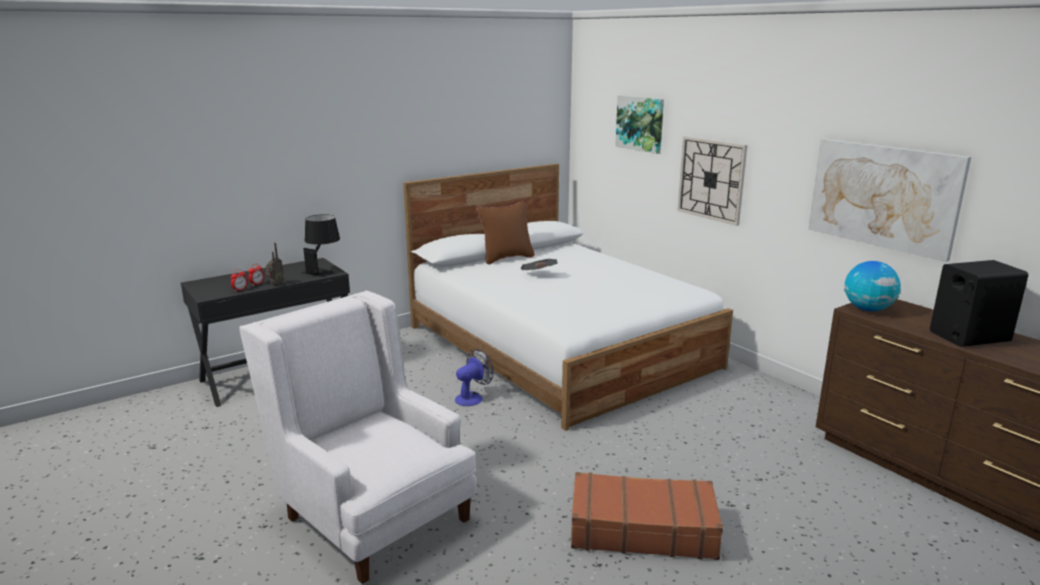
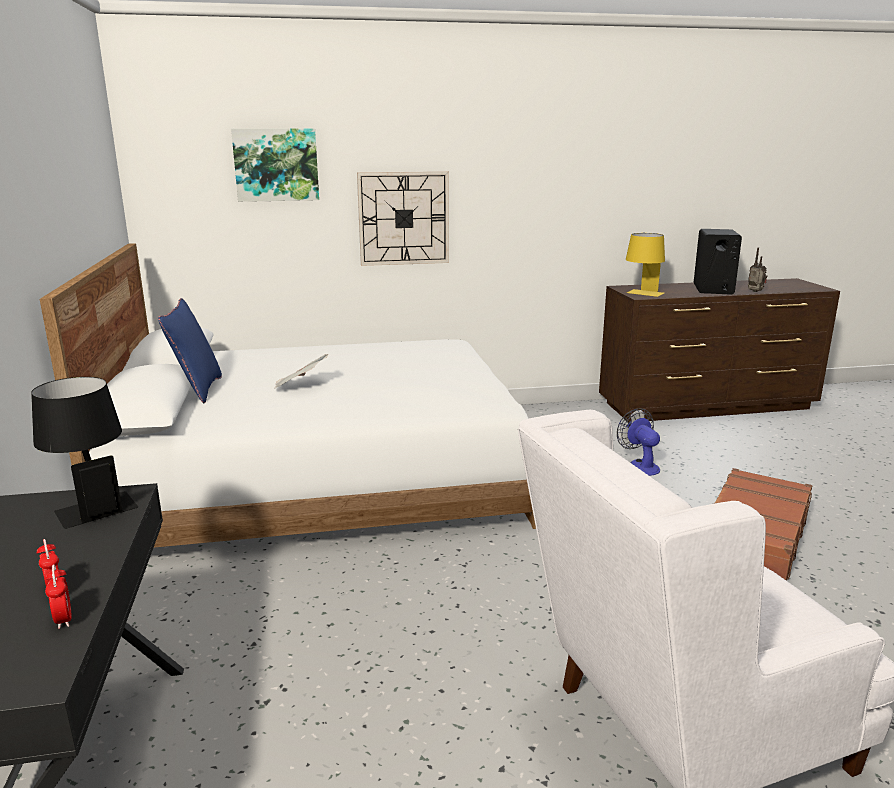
camera: 65 degrees left, 0 degrees up
(275, 284) = (97, 566): radio -> radio (754, 292)
(472, 397) = (405, 570): fan -> fan (639, 466)
(506, 258) = (197, 390): brown pillow -> blue pillow
(868, 309) = (643, 294): globe -> yellow table lamp
(883, 196) = (597, 198): picture -> none

